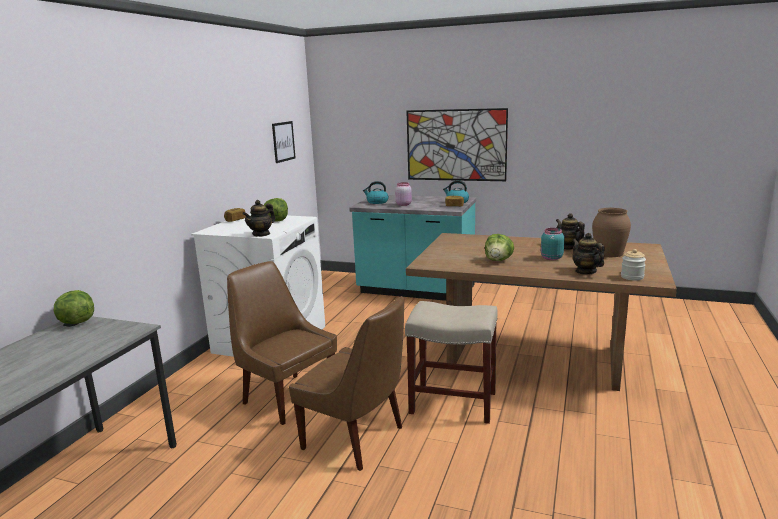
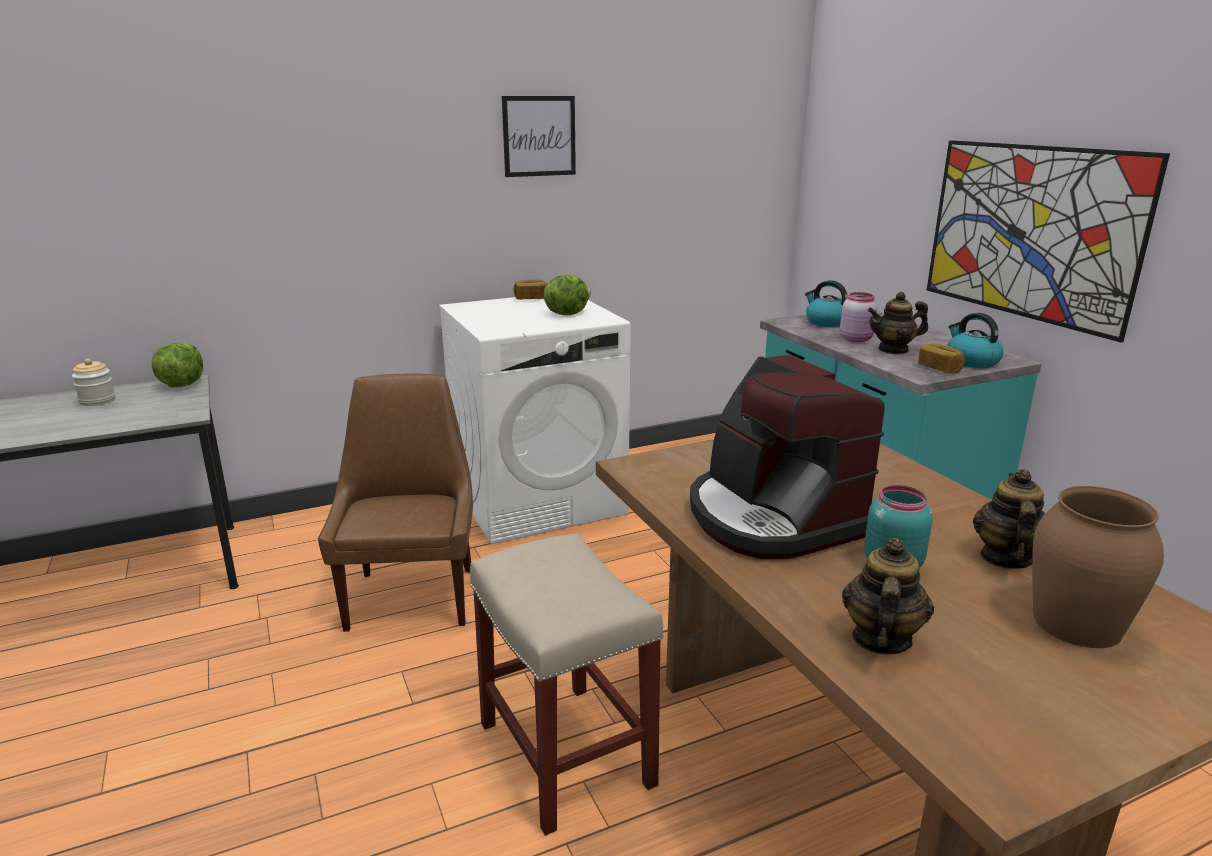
camera: 45 degrees right, 5 degrees up
(261, 234) = (490, 329): teapot -> teapot (893, 350)
(283, 141) = (709, 180): picture -> picture (539, 136)
(356, 439) = (364, 713): brown chair -> none
(498, 260) = (772, 517): lettuce -> coffee machine
(632, 277) = (959, 723): jar -> jar (97, 401)

